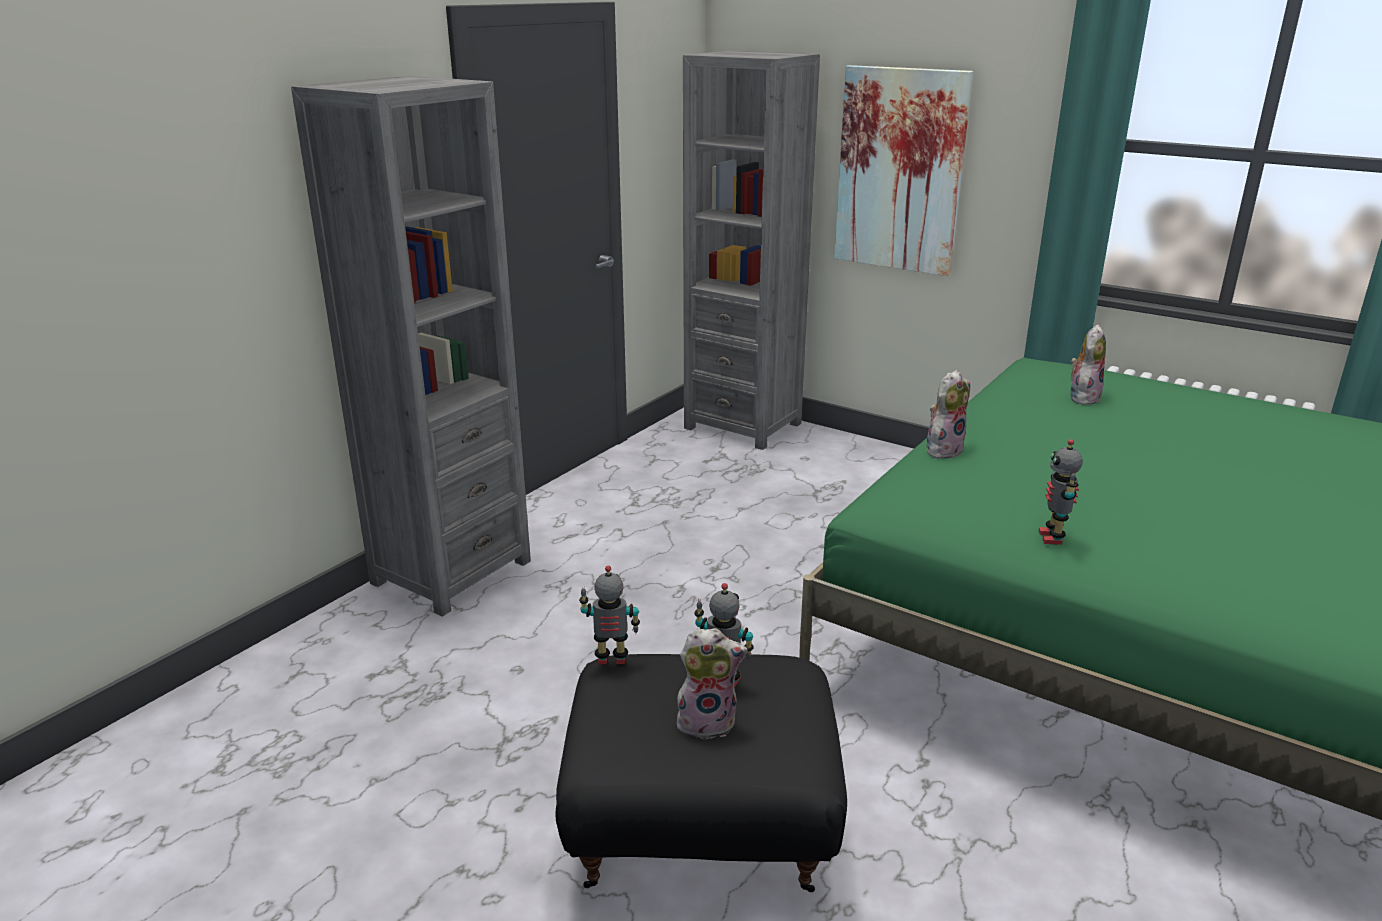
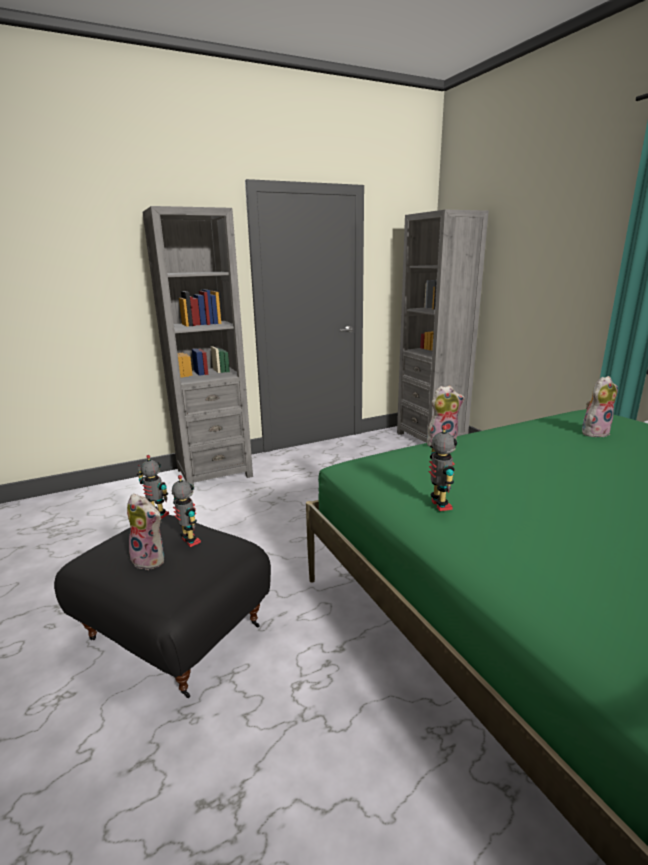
camera: 30 degrees right, 5 degrees down
(900, 171) = (529, 281): picture -> none
(1053, 537) = (439, 505): toy robot -> toy robot turned 135 degrees clockwise

